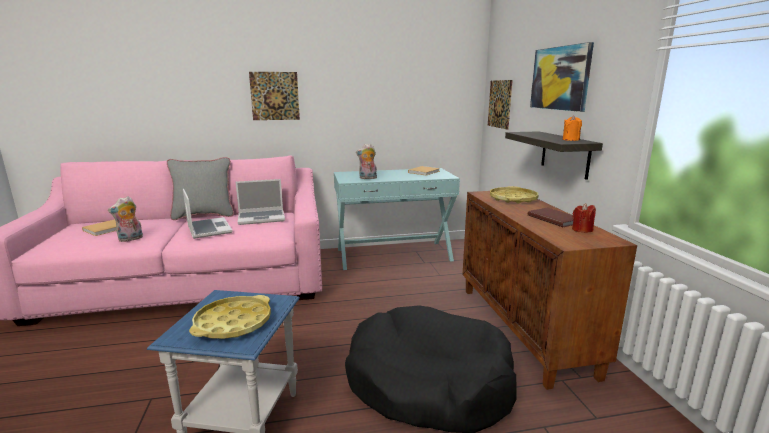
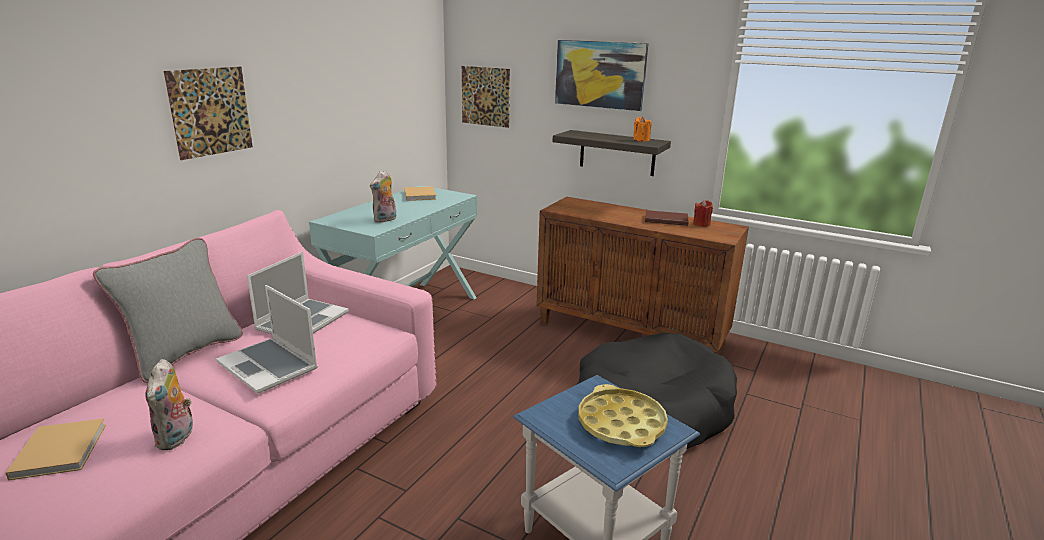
camera: 50 degrees left, 5 degrees up
(208, 229) = (269, 366): laptop -> laptop turned 150 degrees counterclockwise
(513, 199) = (593, 208): yellow tray -> none

